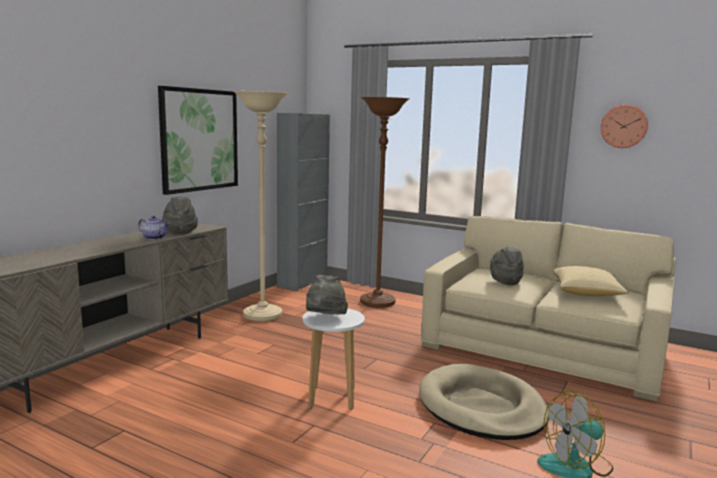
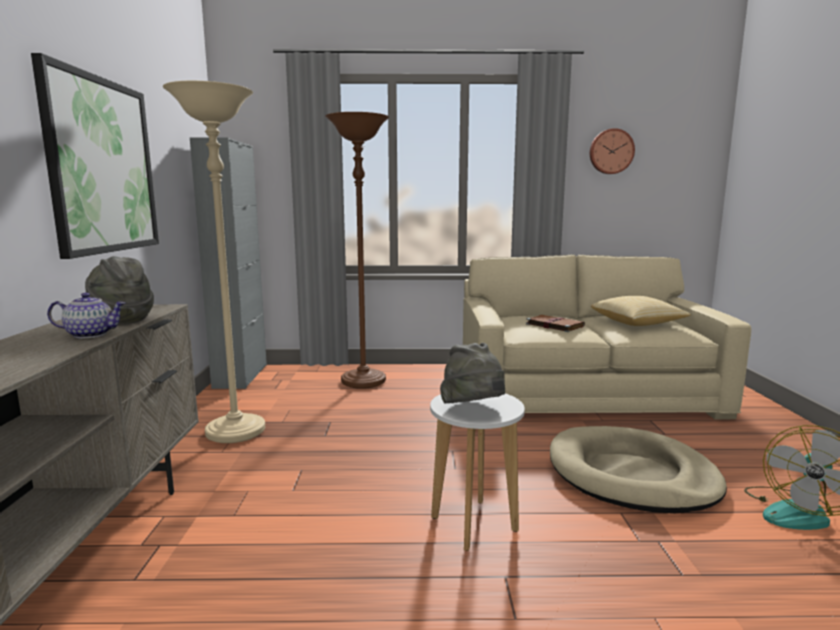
camera: 30 degrees left, 0 degrees up
(505, 281) = (553, 325): grey hat -> brown book

